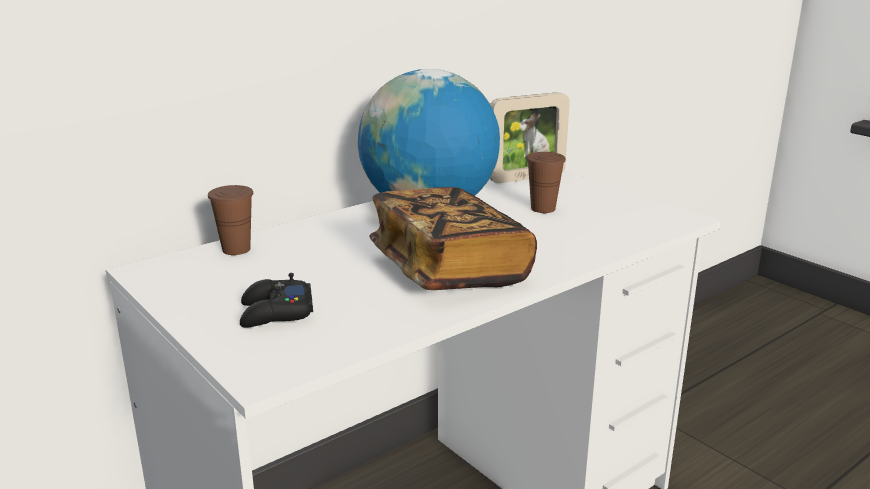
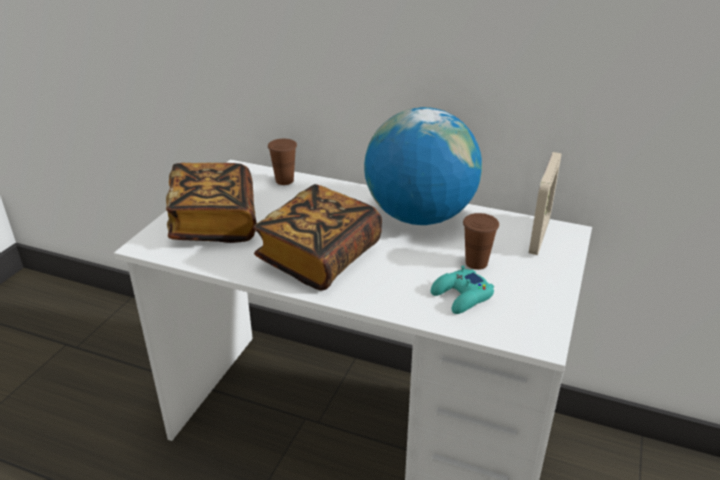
camera: 60 degrees right, 10 degrees up
(275, 313) = (214, 222): black game controller -> book
(526, 177) = (539, 236): picture frame -> picture frame turned 105 degrees counterclockwise
(593, 227) = (461, 297): none -> turquoise game controller

